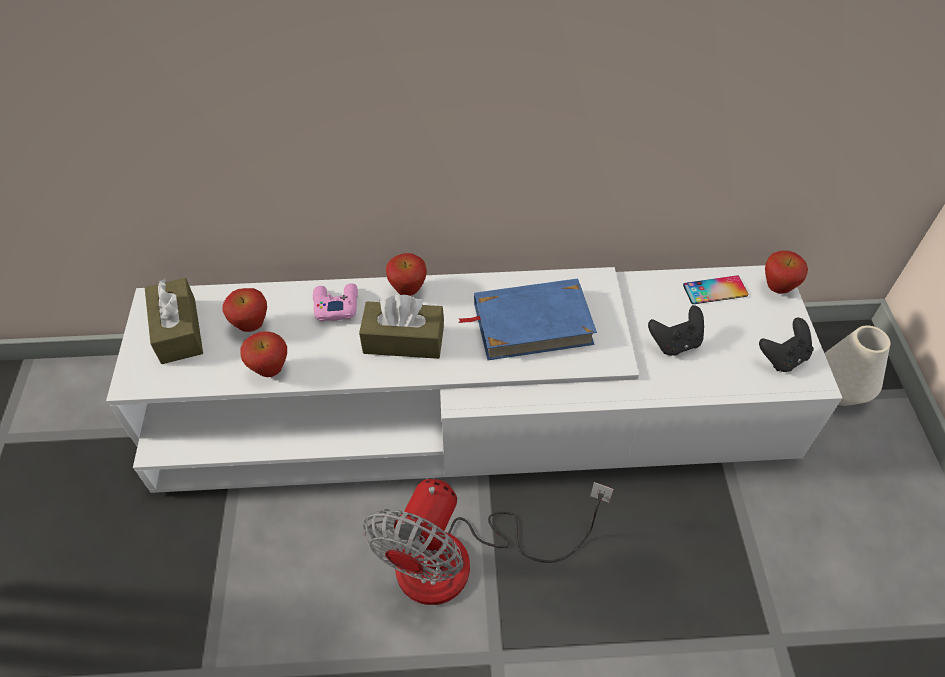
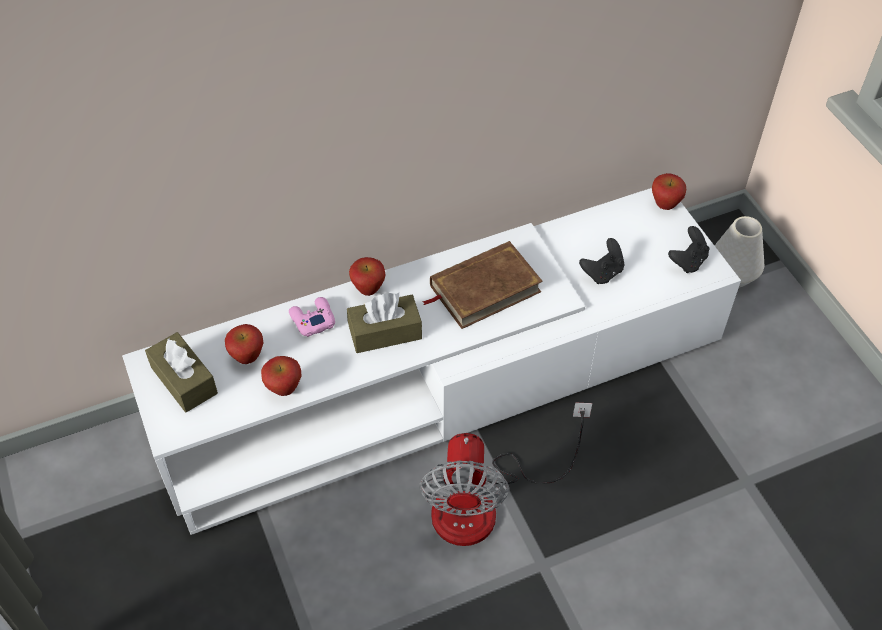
camera: 20 degrees left, 0 degrees up
(532, 323) = (484, 288): blue book -> brown book
(715, 290) = (617, 220): phone -> none

